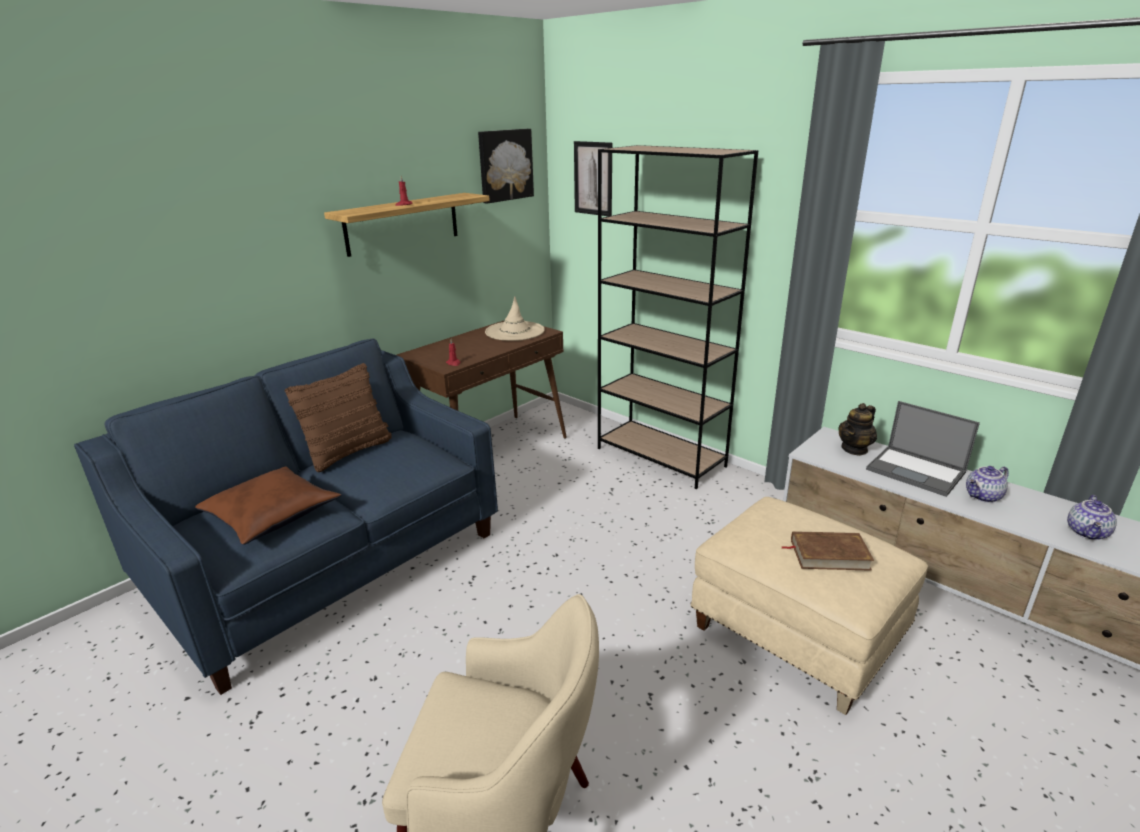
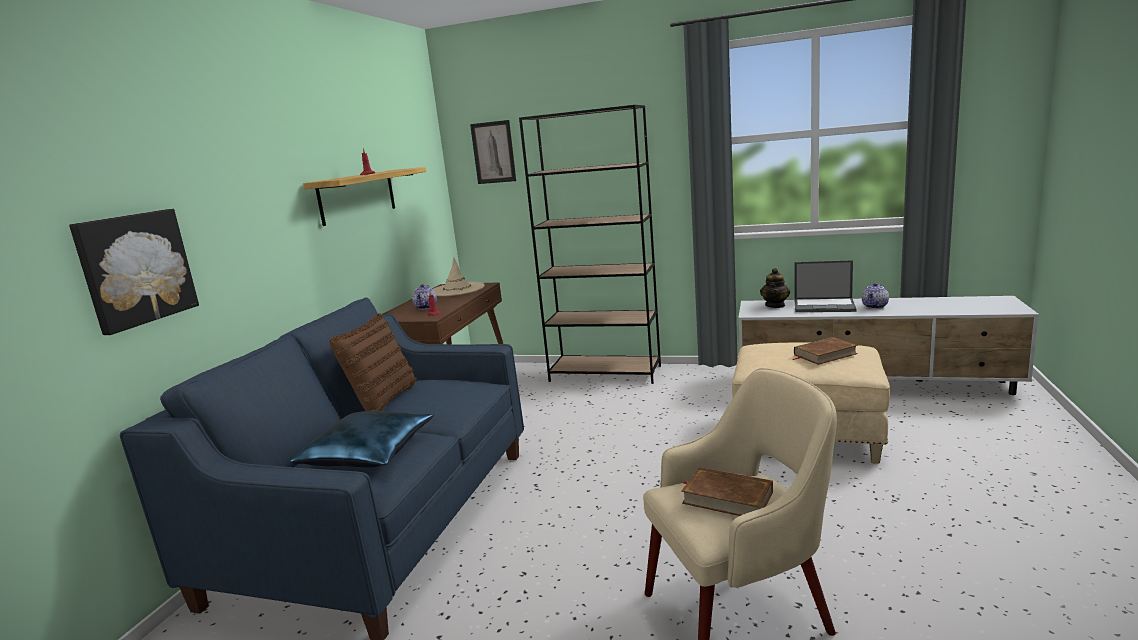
camera: 25 degrees left, 10 degrees down
(272, 514) = (368, 452): brown pillow -> blue pillow
(481, 729) = (727, 497): none -> brown book
(504, 165) = (417, 147): picture -> picture (135, 269)
(1088, 533) = (945, 306): teapot -> teapot (426, 307)

